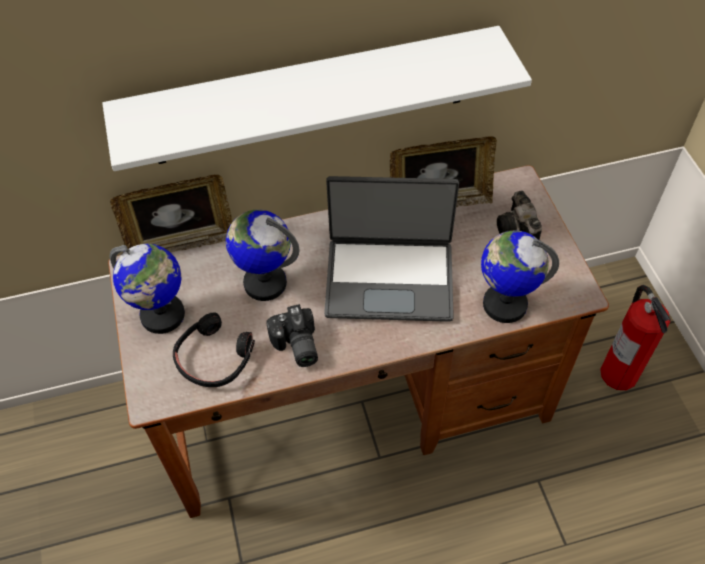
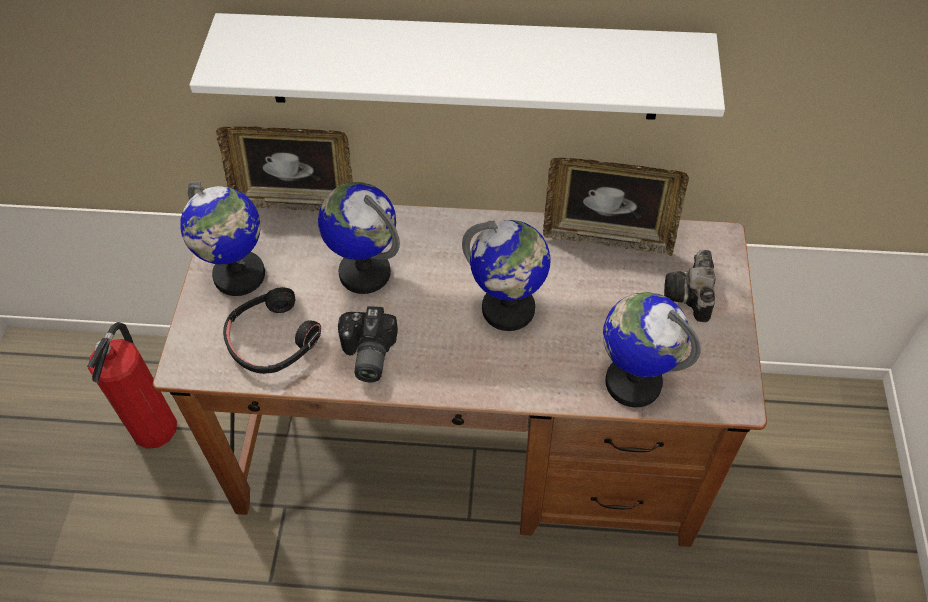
camera: 20 degrees right, 0 degrees up
(389, 278) = (508, 309): laptop -> globe
(618, 373) = (802, 517): fire extinguisher -> fire extinguisher (154, 427)

